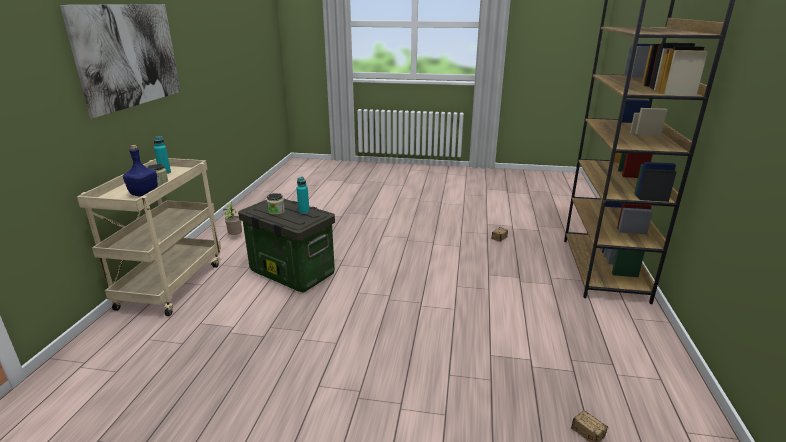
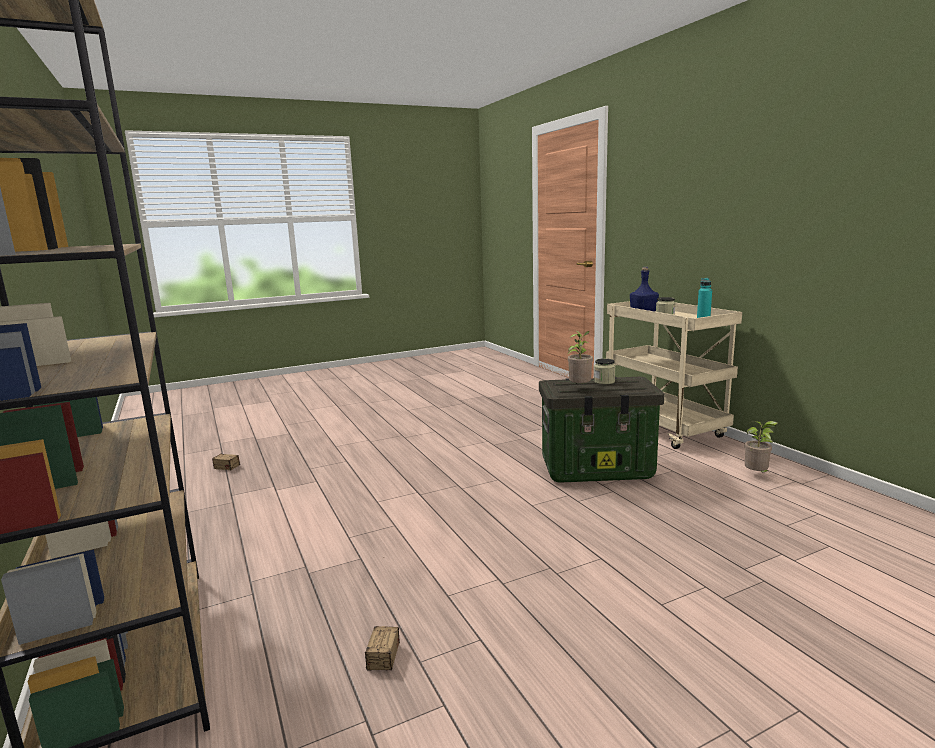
camera: 145 degrees right, 10 degrees down
(129, 55) = (760, 188): picture -> none
(304, 212) = (579, 388): turquoise bottle -> potted plant

